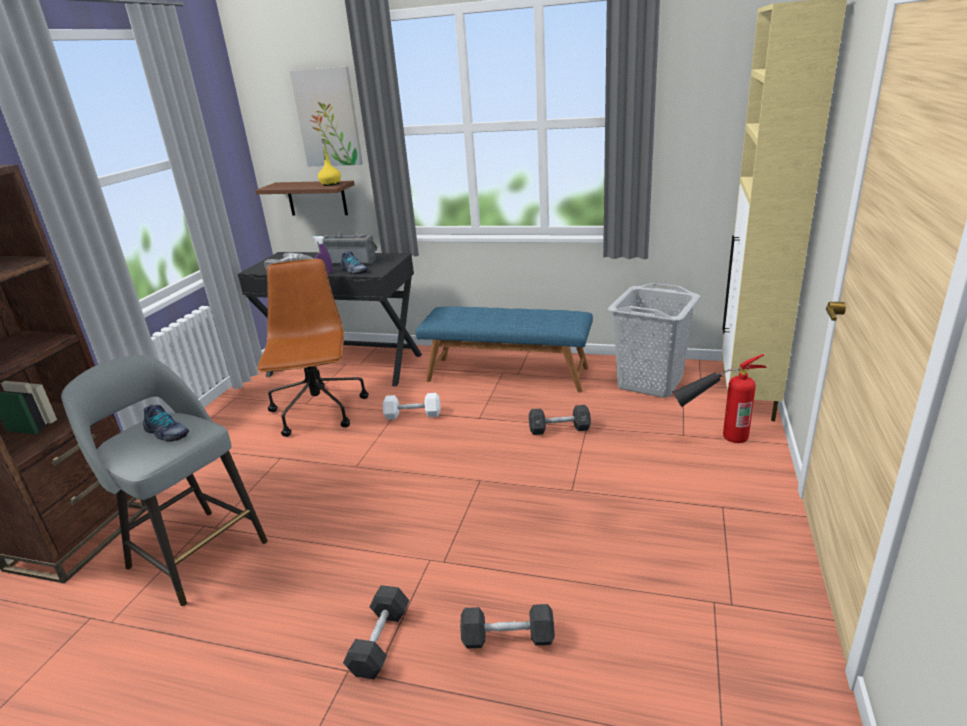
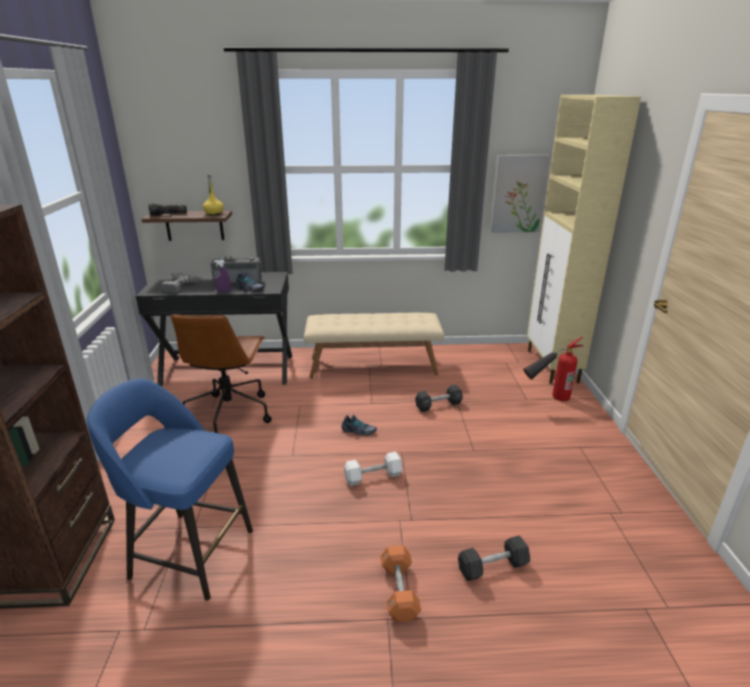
camera: 20 degrees left, 0 degrees up
(166, 433) = (181, 447): shoe -> shoe (358, 431)
(195, 553) = (189, 552): grey stool -> blue stool
(284, 185) = (168, 215): none -> flashlight
(319, 412) = (230, 413): brown office chair -> brown office chair turned 150 degrees counterclockwise
(328, 118) = (210, 156): picture -> picture (518, 194)
(380, 641) = (399, 591): black dumbbell -> orange dumbbell
(413, 415) = (315, 407): white dumbbell -> white dumbbell (373, 476)
(507, 374) = (373, 366): blue bench -> beige bench
(650, 382) = (483, 363): grey laundry basket -> none

